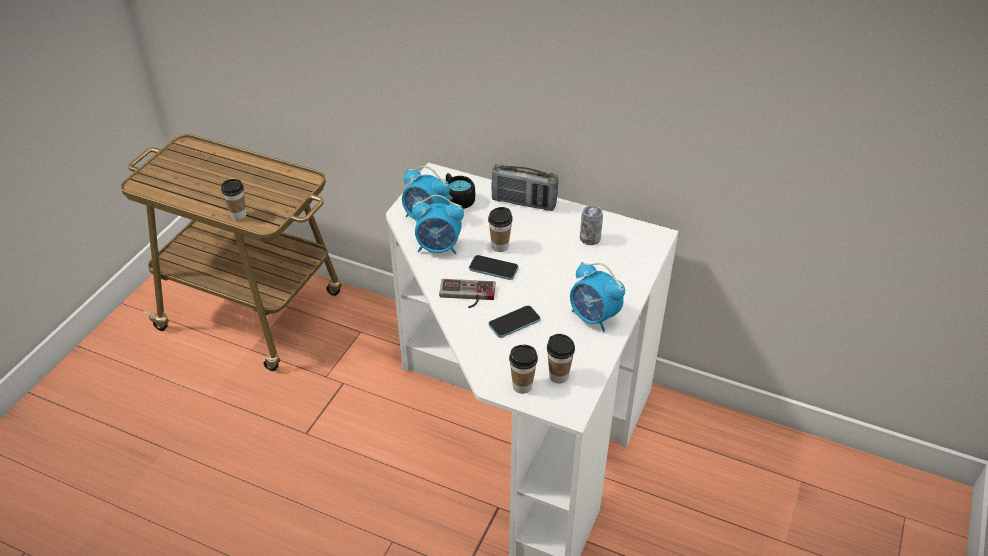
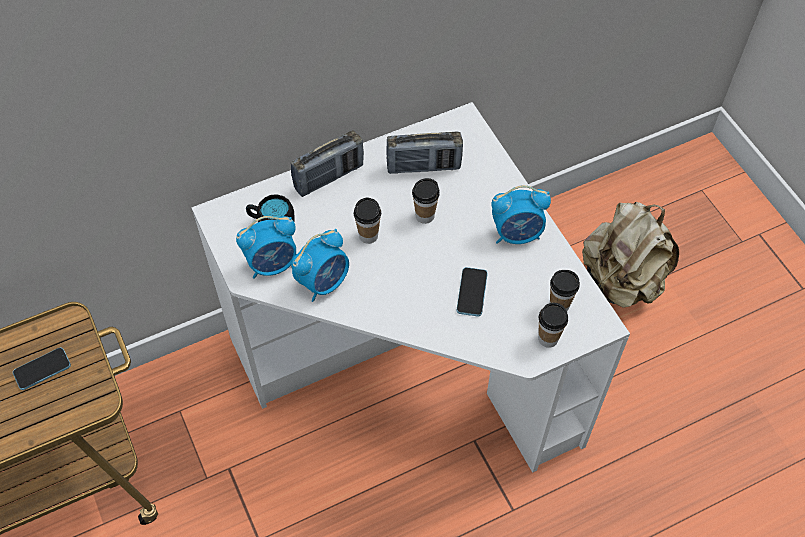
camera: 50 degrees left, 15 degrees up
(238, 214) = (59, 418): cup -> cup (425, 216)
(467, 295) = (406, 304): game controller -> none
(493, 268) = (392, 260): phone -> phone (42, 369)
(590, 239) = (423, 166): can -> radio
(743, 514) = (621, 281): none -> beige backpack

